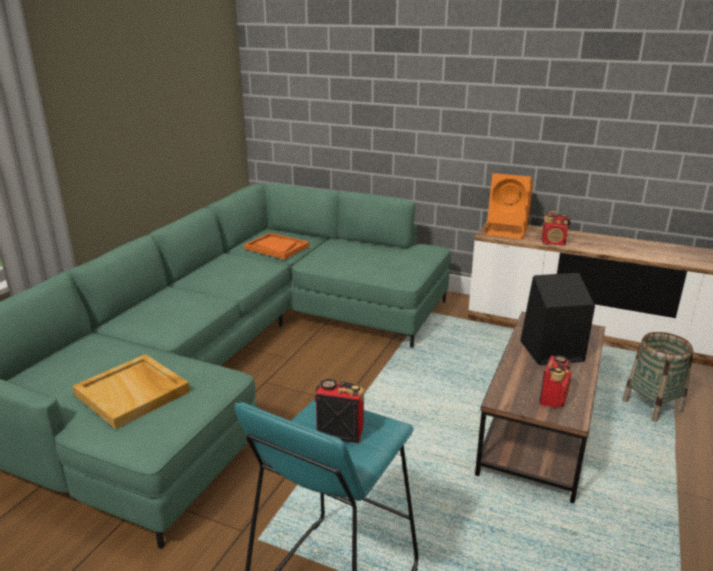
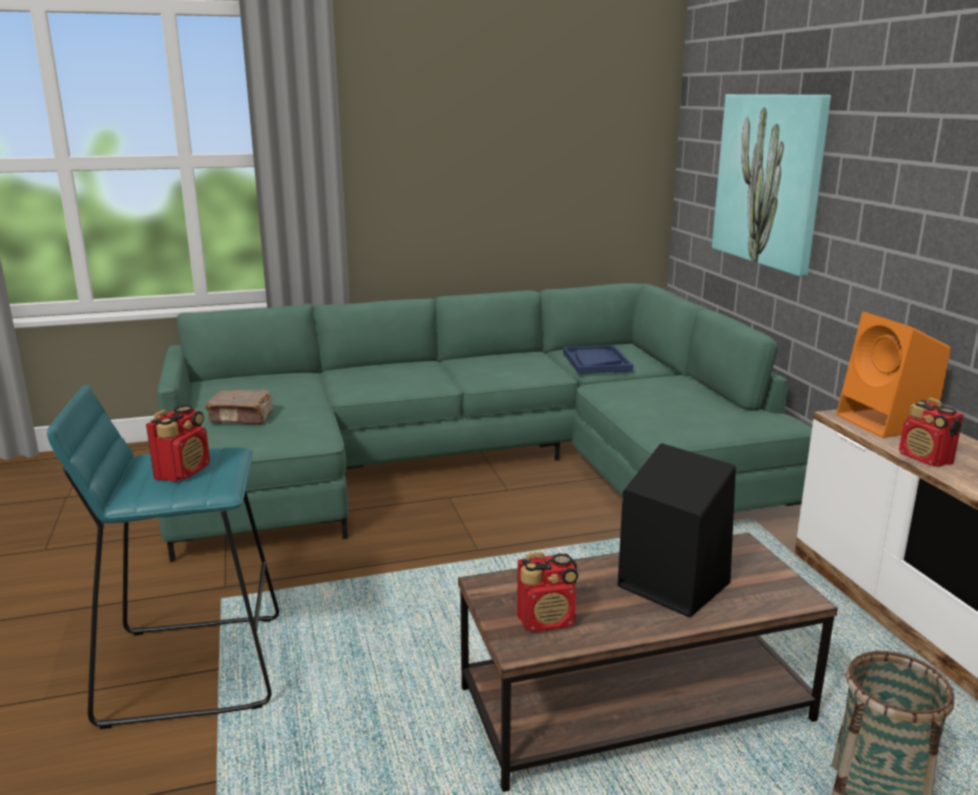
camera: 50 degrees right, 5 degrees down
(133, 393) = (242, 418): beige tray -> brown book
(276, 247) = (596, 362): orange tray -> blue tray
(340, 432) = (183, 471): radio -> radio turned 45 degrees clockwise
(355, 99) = (769, 180): none -> picture

